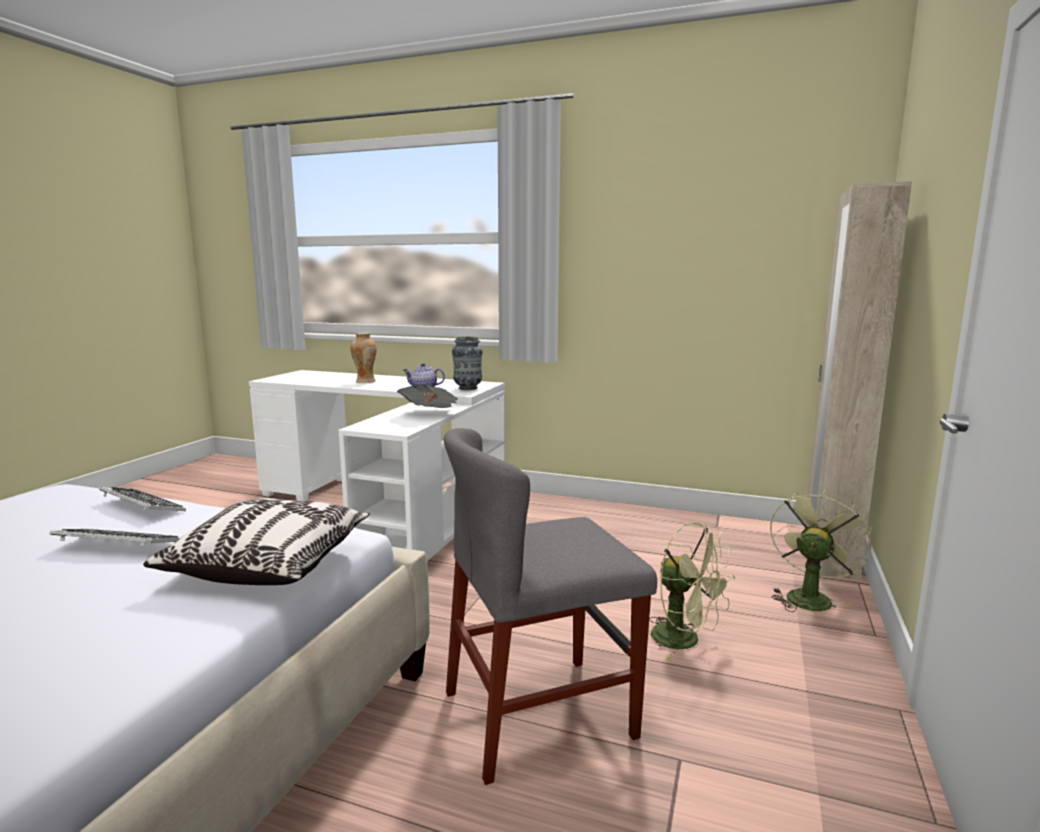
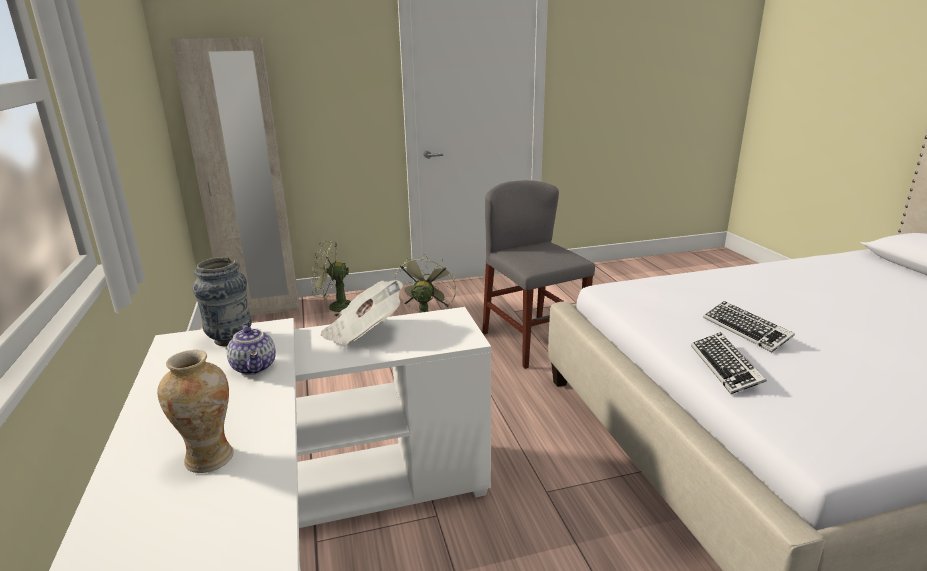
camera: 125 degrees left, 10 degrees up
(270, 564) = (662, 286): pillow -> none
(539, 714) = (532, 342): grey chair -> grey chair turned 150 degrees counterclockwise

